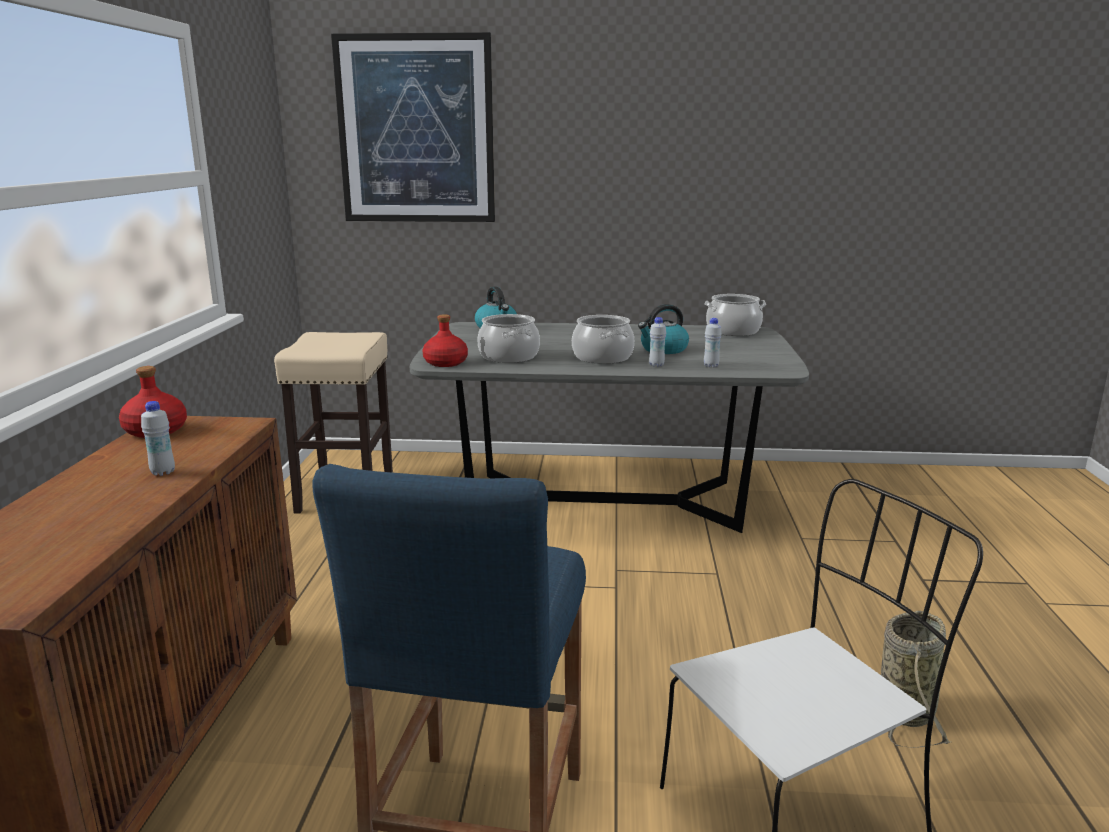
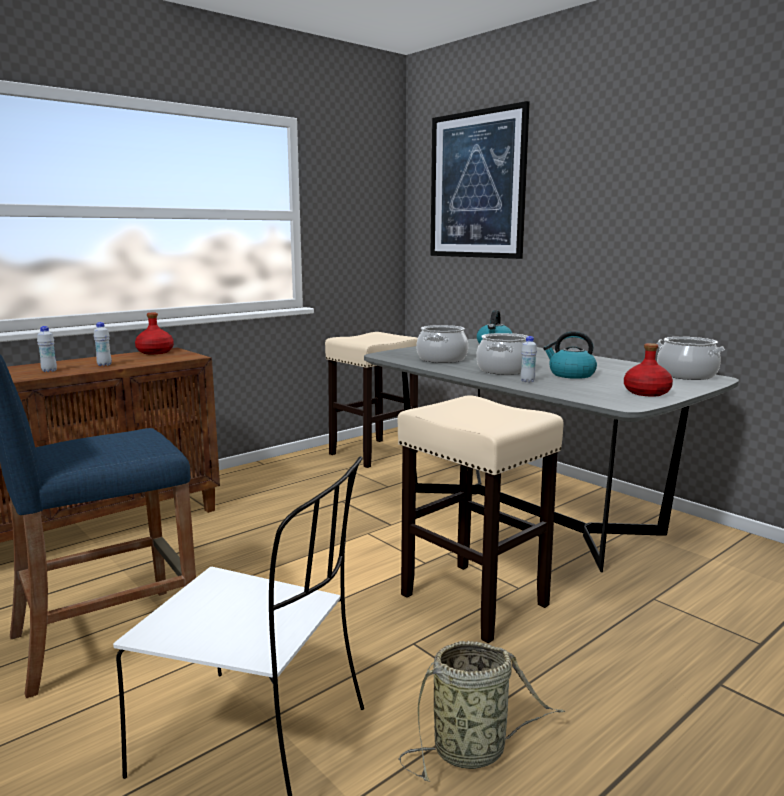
camera: 45 degrees right, 5 degrees down
(445, 363) = (392, 355): red bottle -> red bottle (646, 392)
(706, 600) = (472, 599): none -> beige stool
(711, 366) = (571, 389): white bottle -> white bottle (49, 371)

